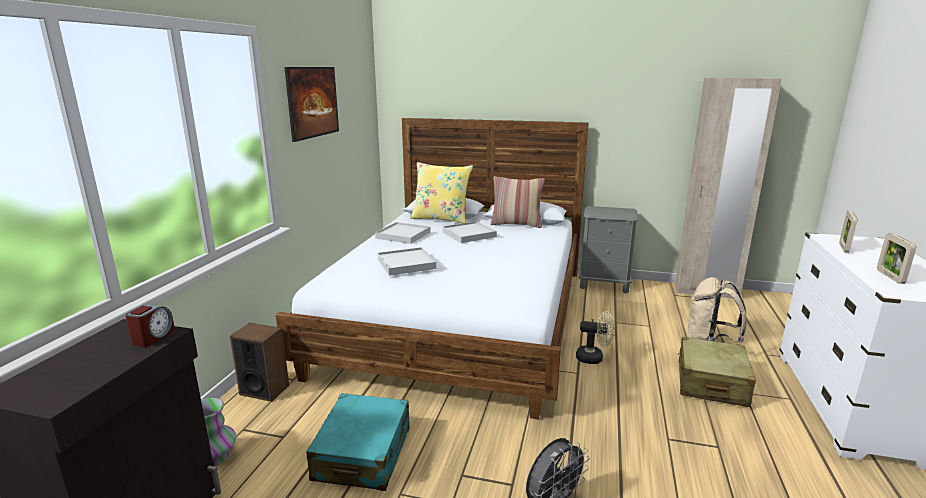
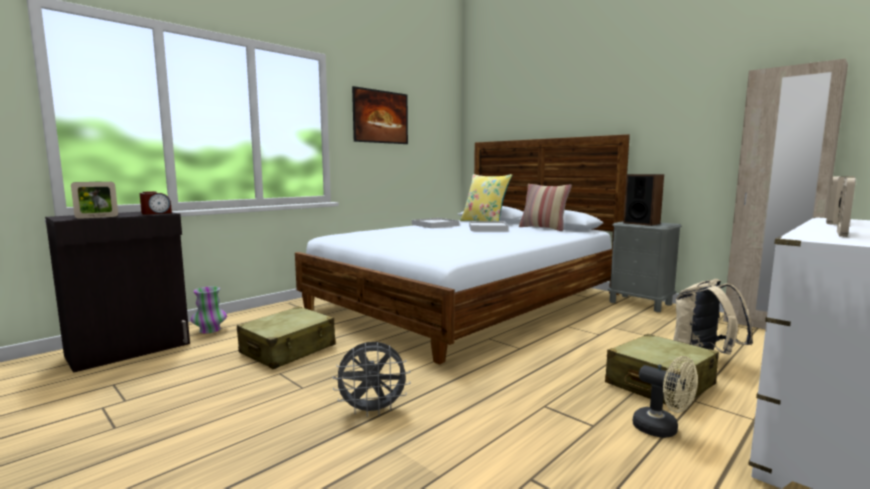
camera: 30 degrees right, 10 degrees down
(90, 380) = (97, 217): none -> picture frame
(264, 390) = (280, 309): speaker -> speaker (641, 223)
(363, 454) = (288, 349): turquoise suitcase -> beige suitcase
(406, 264) = (402, 233): white tray -> none
(594, 358) = (551, 343): beige fan -> beige fan (662, 430)

